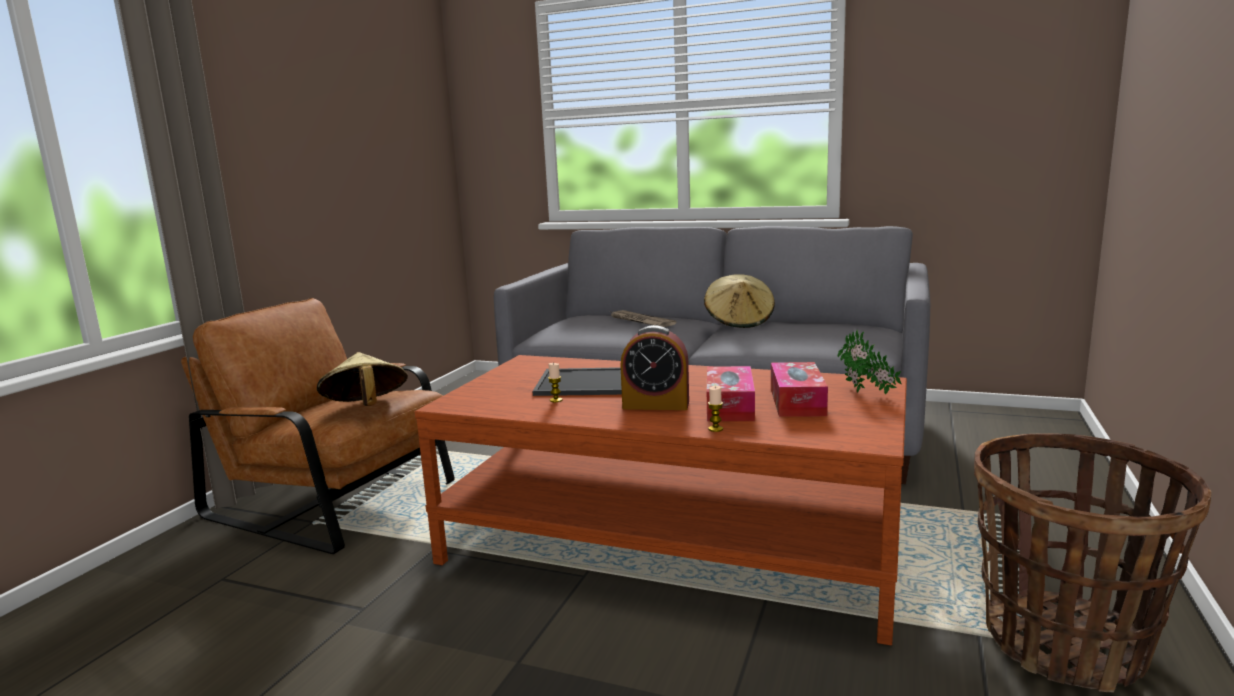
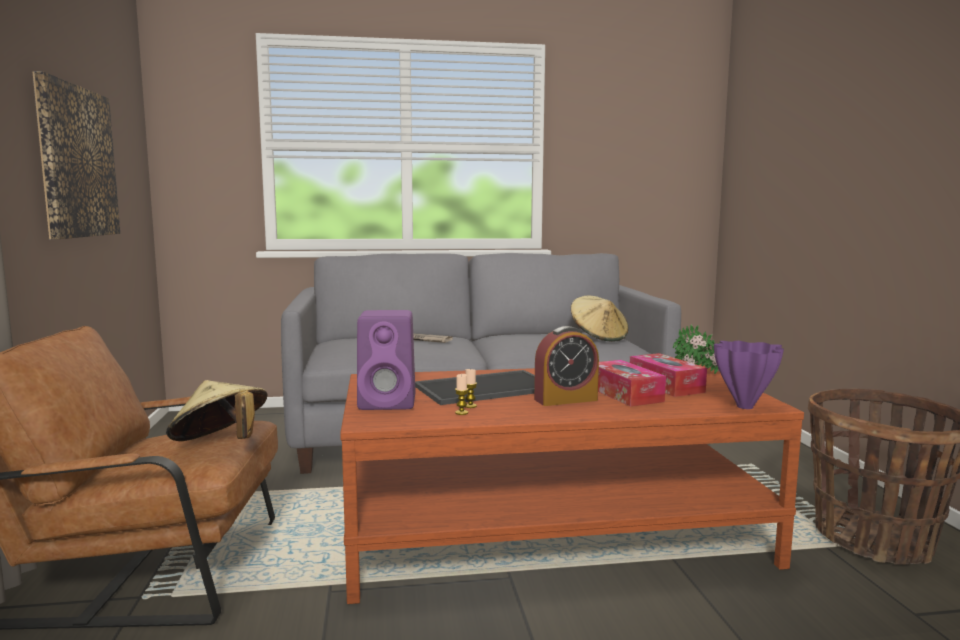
camera: 30 degrees left, 5 degrees down
(349, 153) = (77, 162): none -> picture
(496, 388) = (389, 403): none -> purple speaker
(715, 429) = (648, 411): candle -> candle (461, 413)
(739, 322) = (502, 335): beige hat -> beige hat (598, 337)
(835, 439) = (743, 407): none -> purple vase

